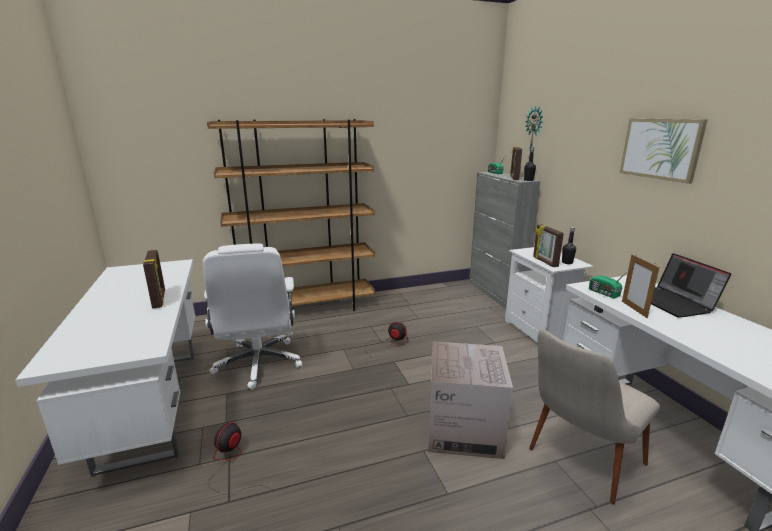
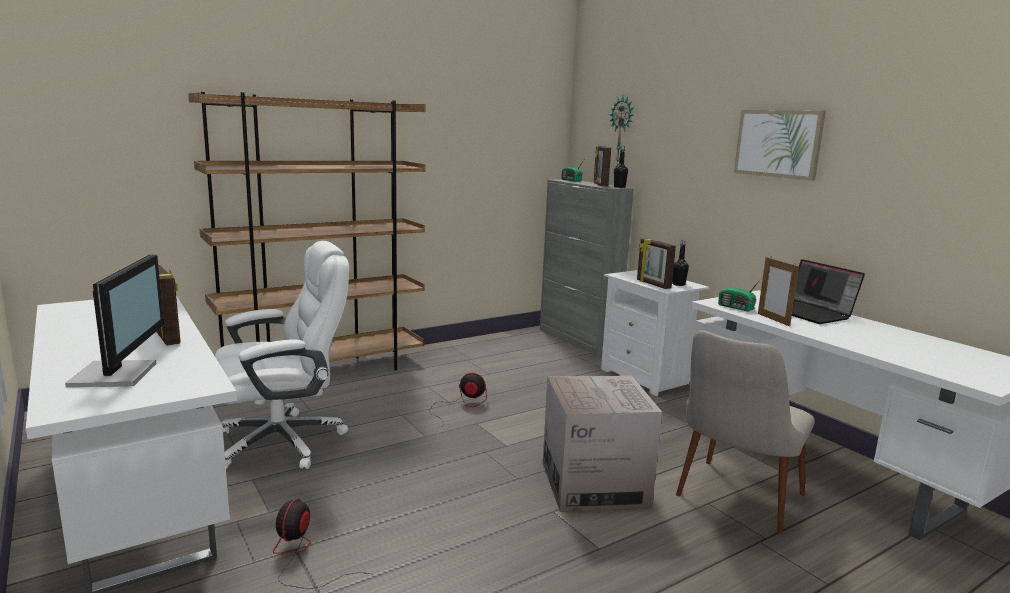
camera: 15 degrees left, 5 degrees down
(105, 333) = (117, 374): none -> monitor
(258, 364) = (284, 441): white office chair -> white office chair turned 90 degrees counterclockwise

